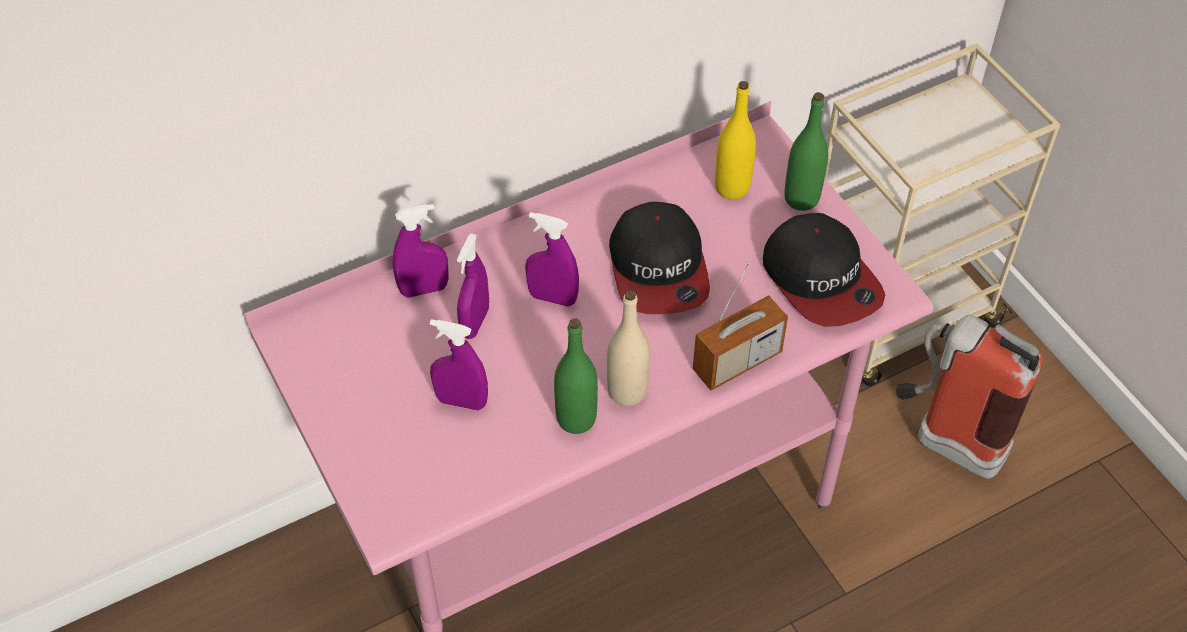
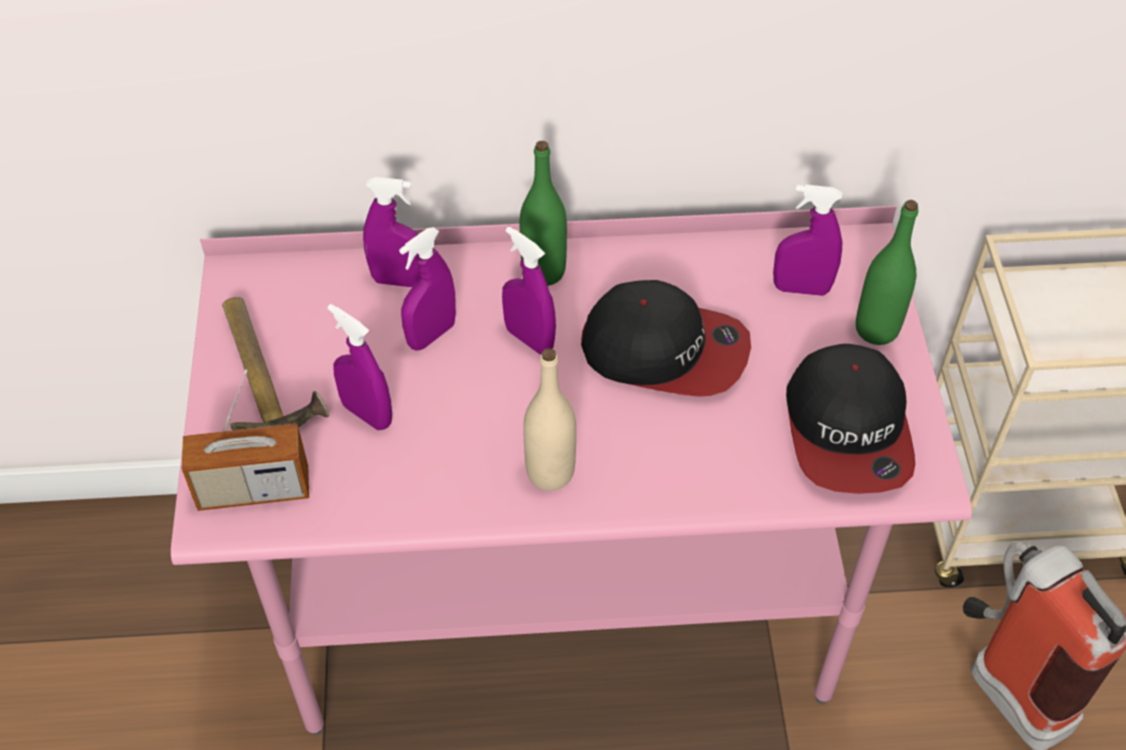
camera: 25 degrees right, 0 degrees up
(360, 400) = (265, 372): none -> hammer
(576, 419) = (477, 481): green bottle -> green bottle (543, 271)
(659, 269) = (665, 350): cap -> cap turned 90 degrees counterclockwise
(732, 187) = (801, 288): yellow bottle -> purple spray bottle
(737, 362) = (694, 487): radio -> radio (254, 490)

